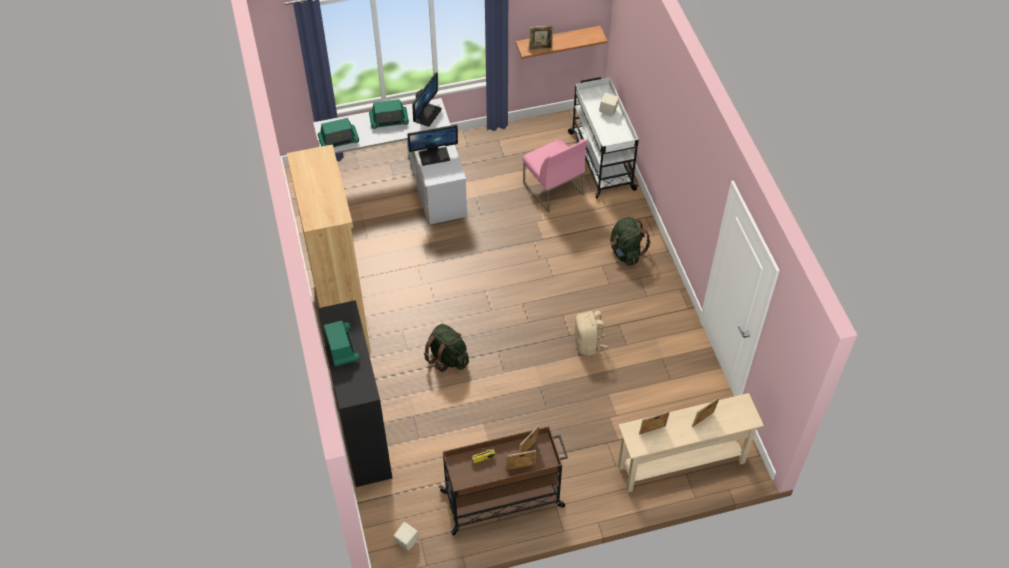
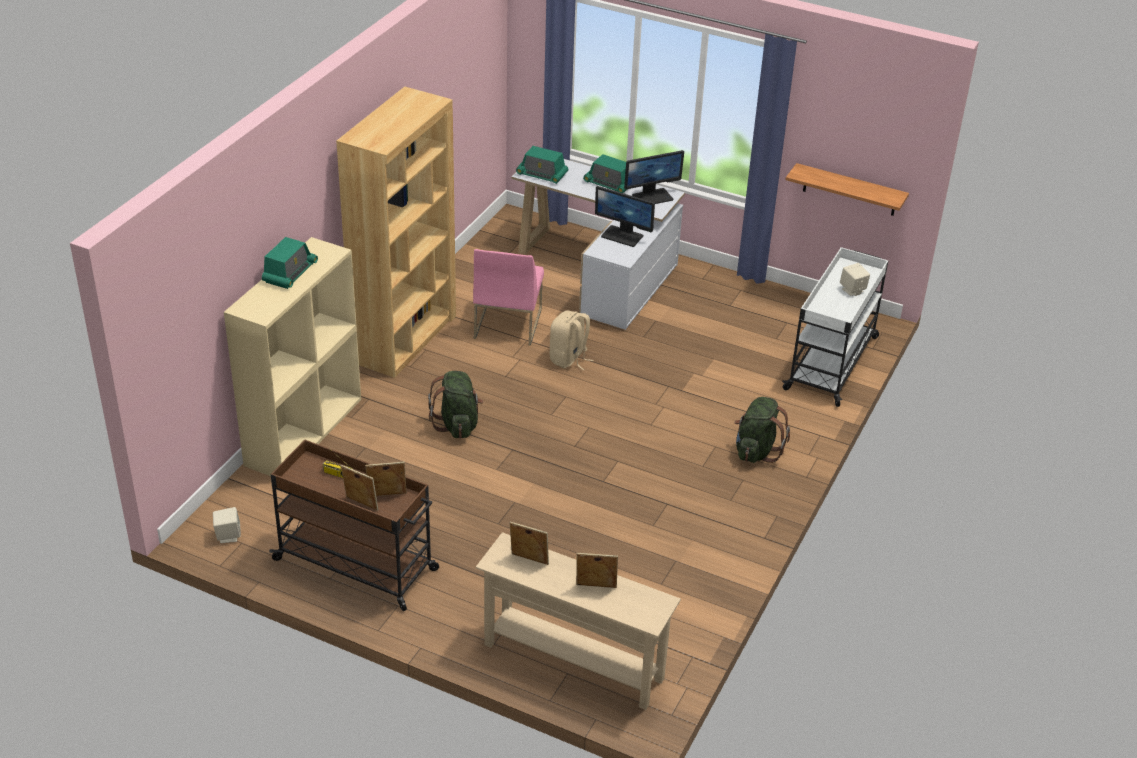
camera: 40 degrees right, 15 degrees down
(362, 433) = (303, 431): black bookcase -> beige bookcase
(540, 48) = (815, 180): picture frame -> none
(552, 188) = (746, 356): pink chair -> pink chair (507, 323)
(588, 343) = (612, 499): beige backpack -> beige backpack (569, 359)

